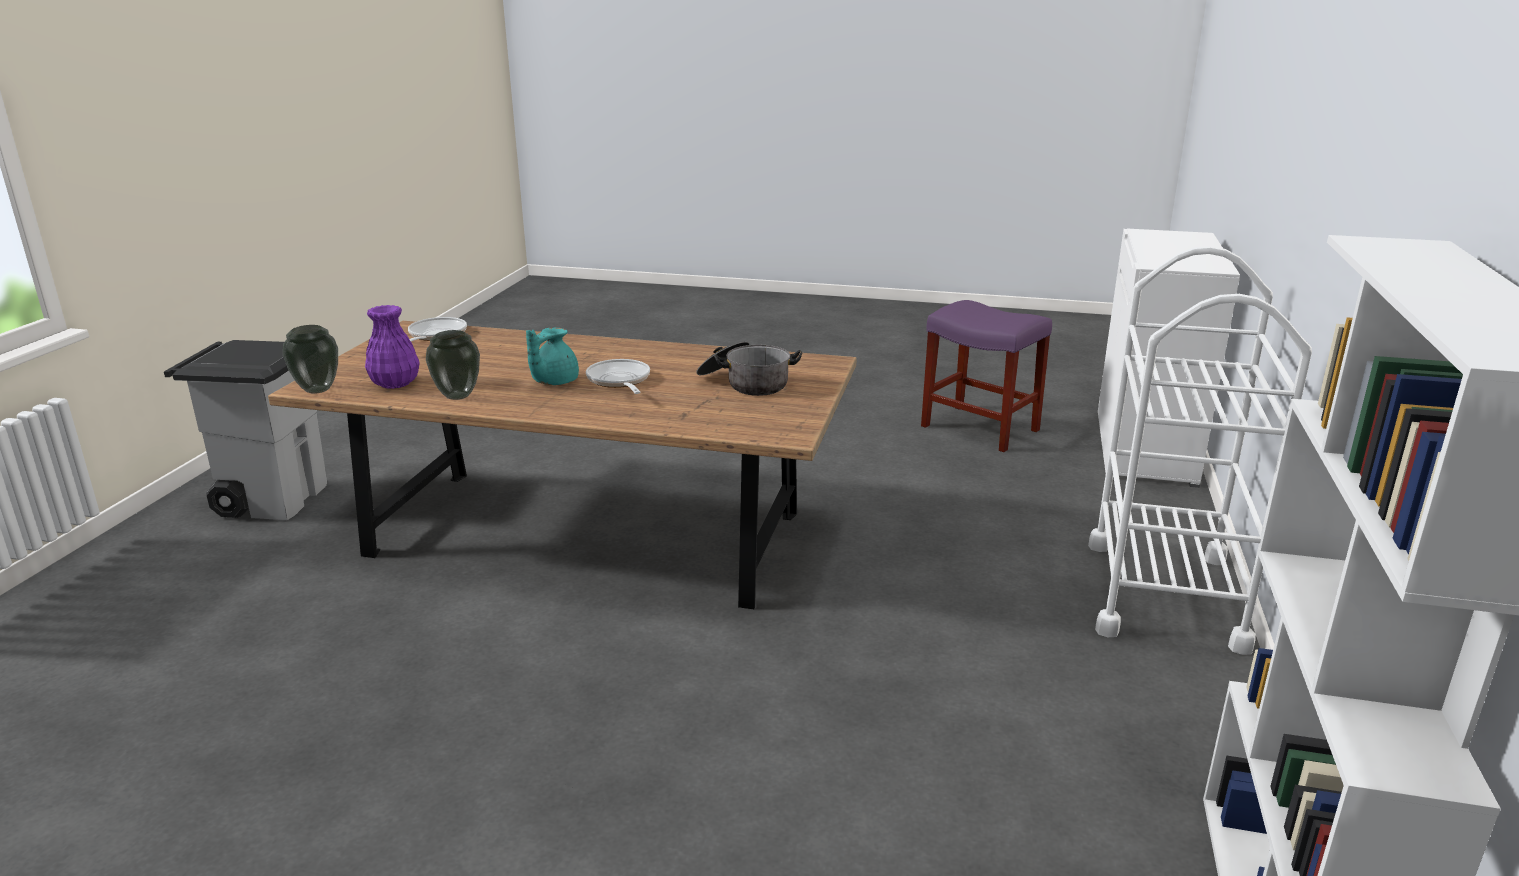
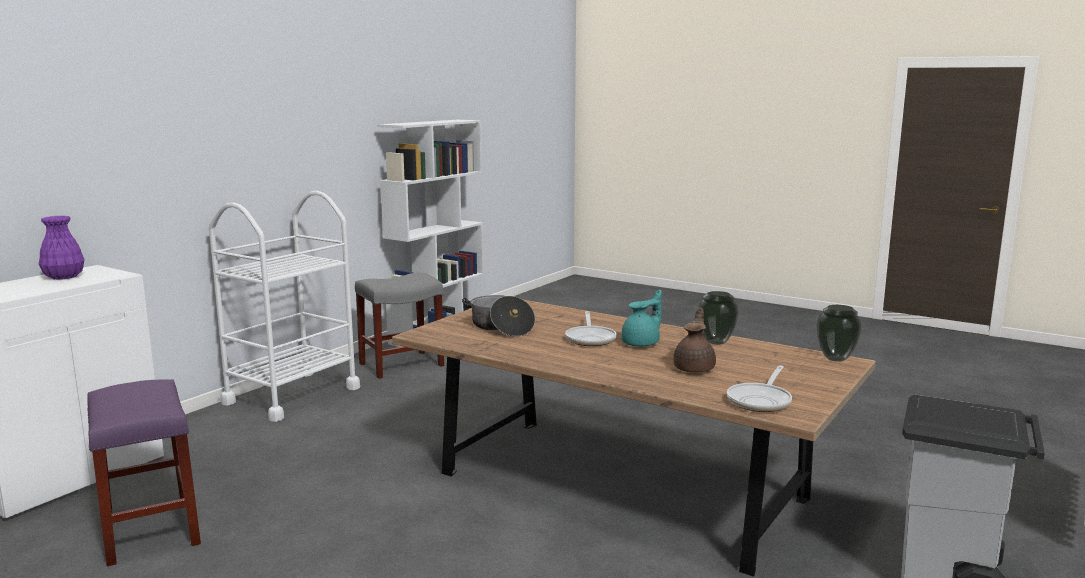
camera: 160 degrees left, 10 degrees down
(394, 383) = (773, 356): purple vase -> purple vase (64, 277)
(491, 358) = (695, 368): none -> brown teapot
(1133, 726) = (402, 364): none -> grey stool

